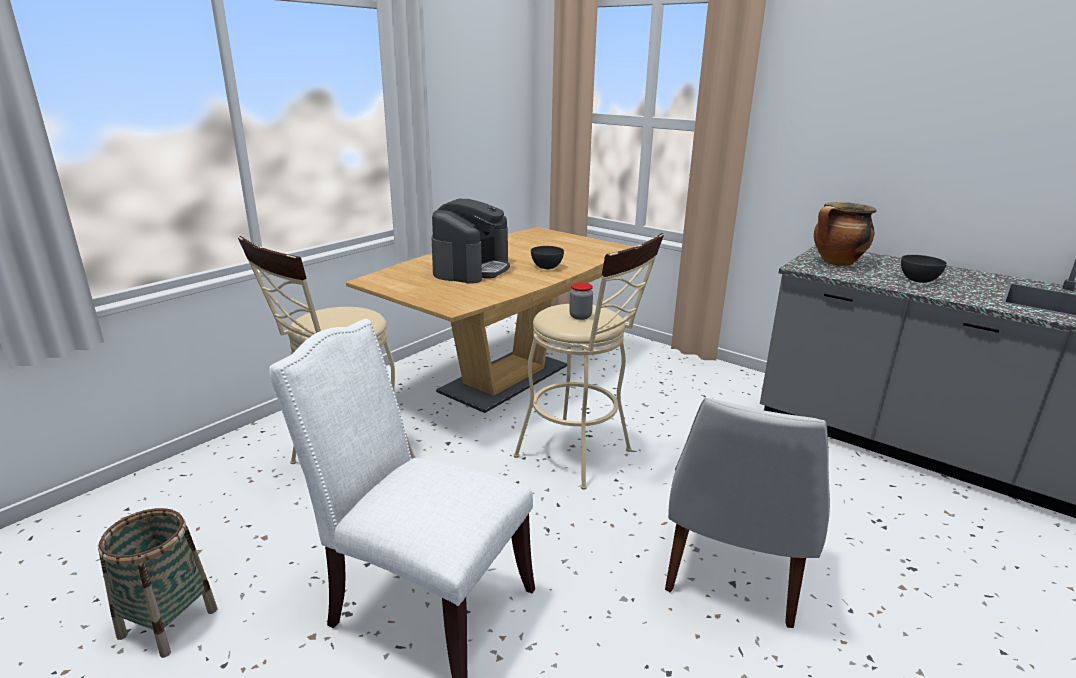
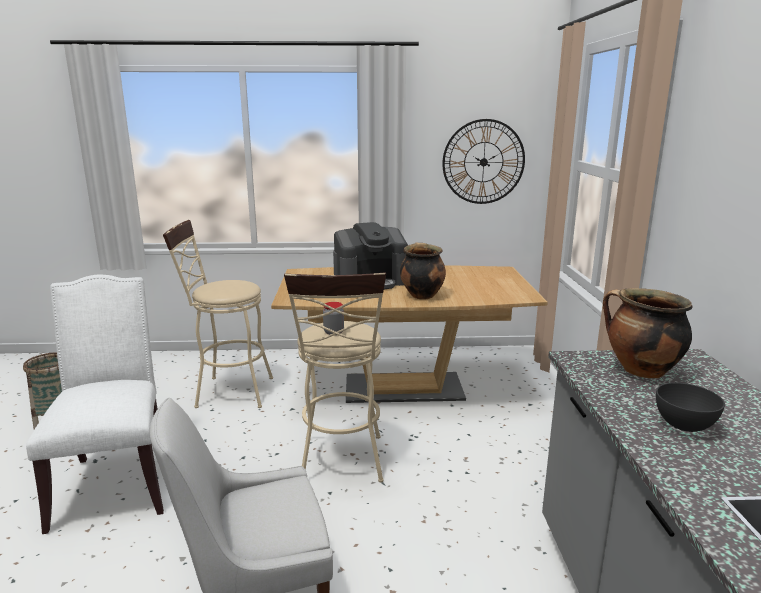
camera: 50 degrees right, 5 degrees down
(484, 120) = (483, 162): none -> wall clock
(546, 267) = (421, 295): grey bowl -> cooking pot

